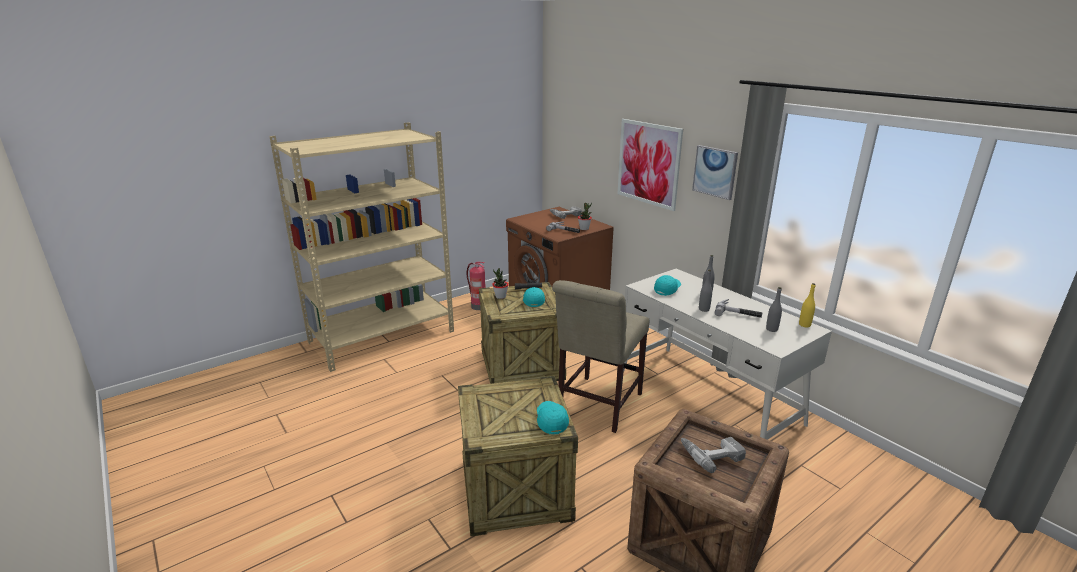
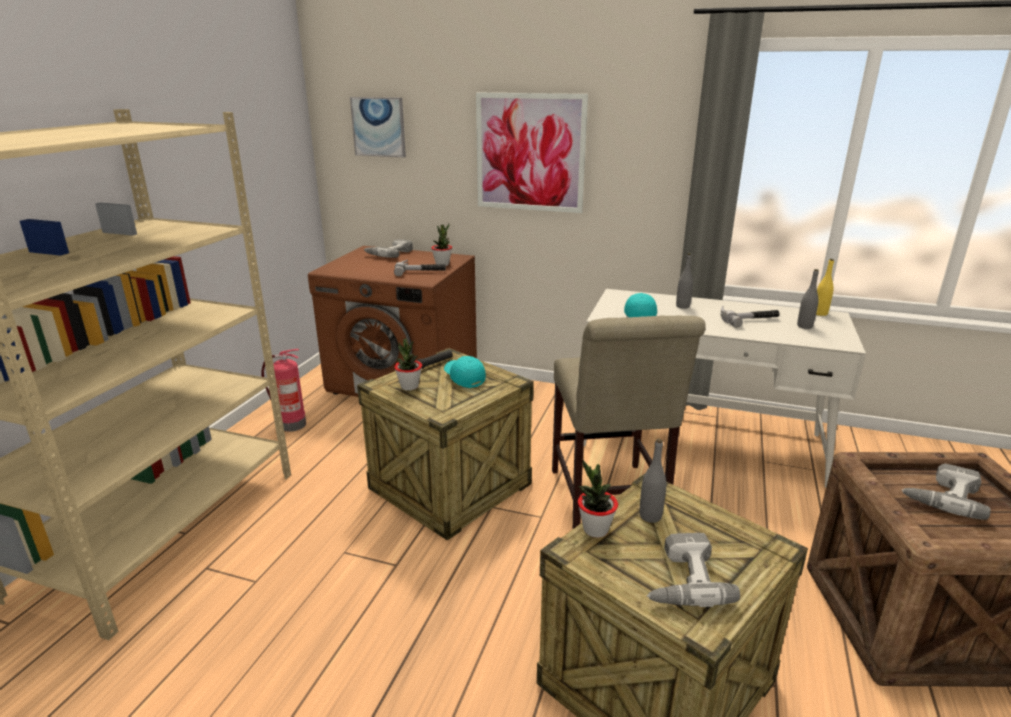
camera: 35 degrees left, 0 degrees up
(492, 388) = (595, 529): none -> potted plant
(497, 420) = (681, 579): none -> power drill
(551, 421) = (745, 541): turquoise cap -> none
(704, 309) = (712, 324): grey bottle -> grey bottle (650, 516)
(715, 172) = (646, 147): picture -> picture (379, 127)

